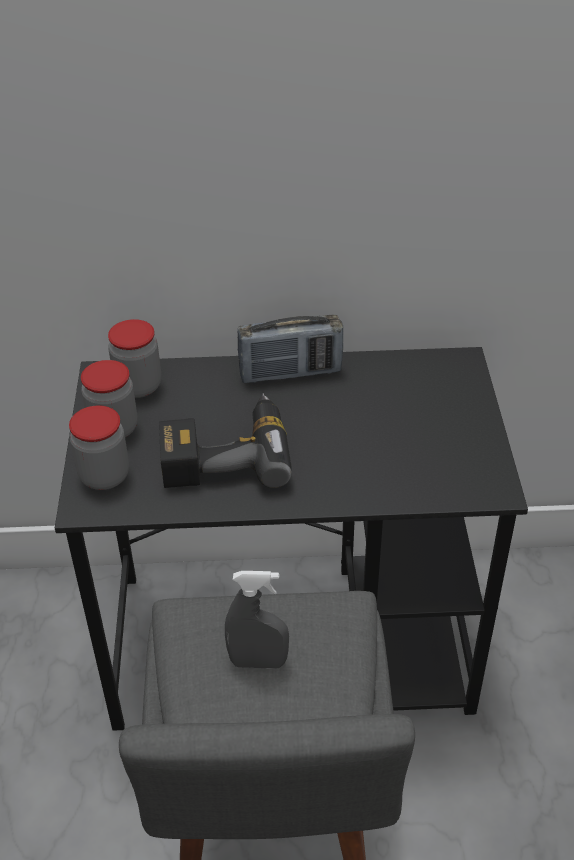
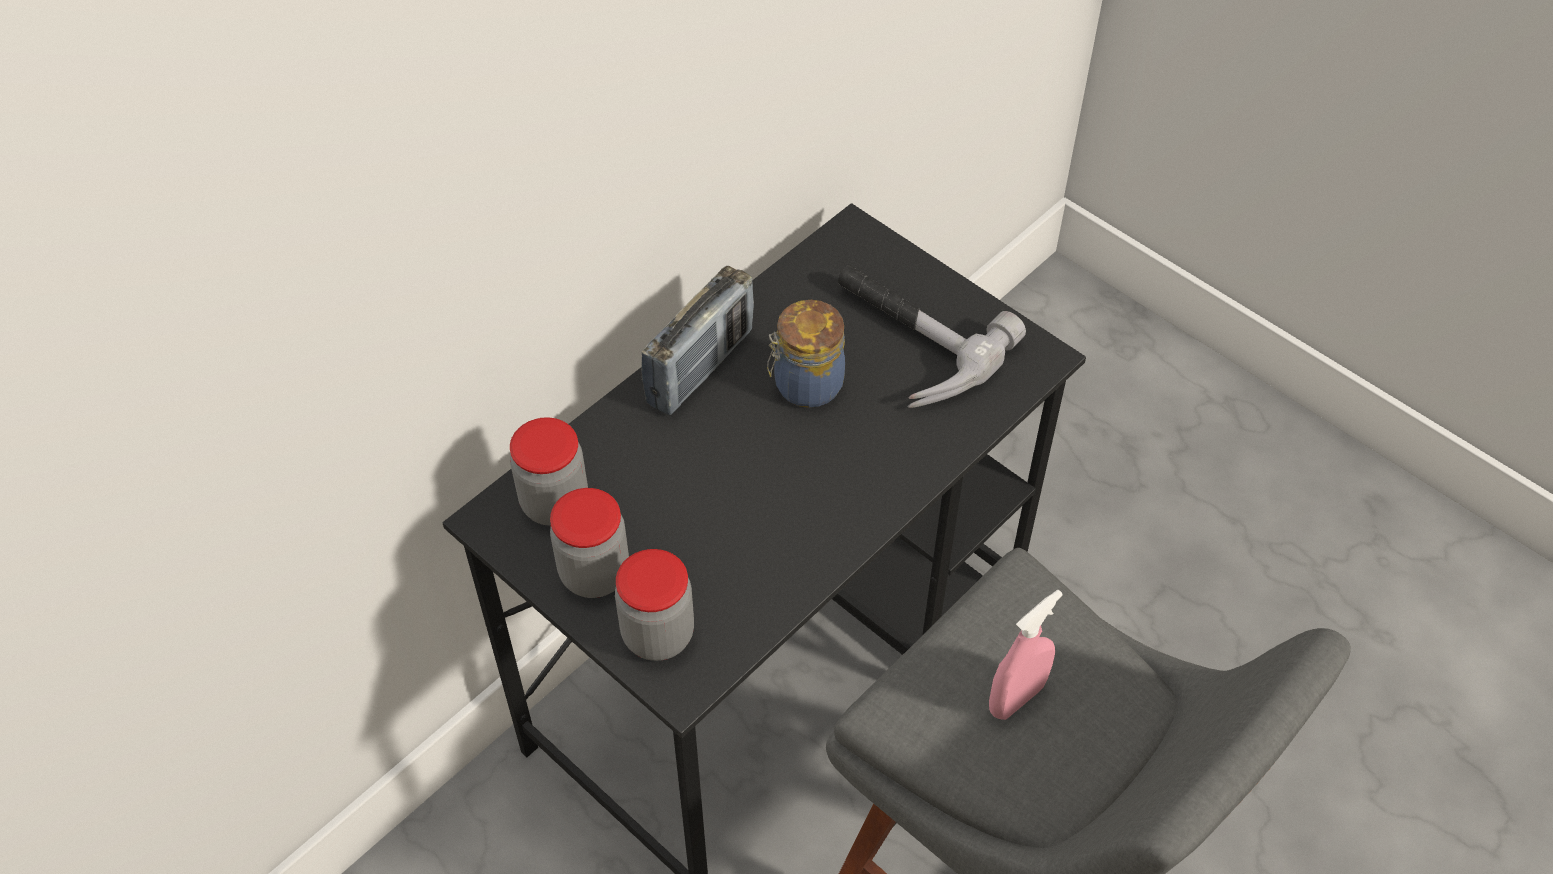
camera: 45 degrees left, 10 degrees up
(225, 453) = (749, 510): power drill -> none
(258, 662) = (1016, 698): grey spray bottle -> pink spray bottle
(334, 415) = (805, 385): none -> jar
(422, 430) = (906, 340): none -> hammer

